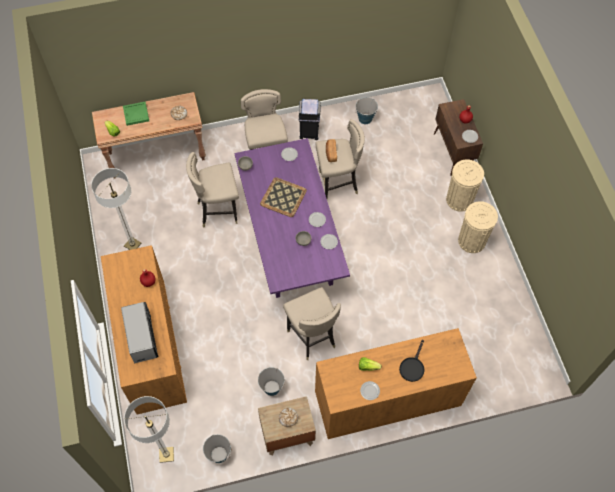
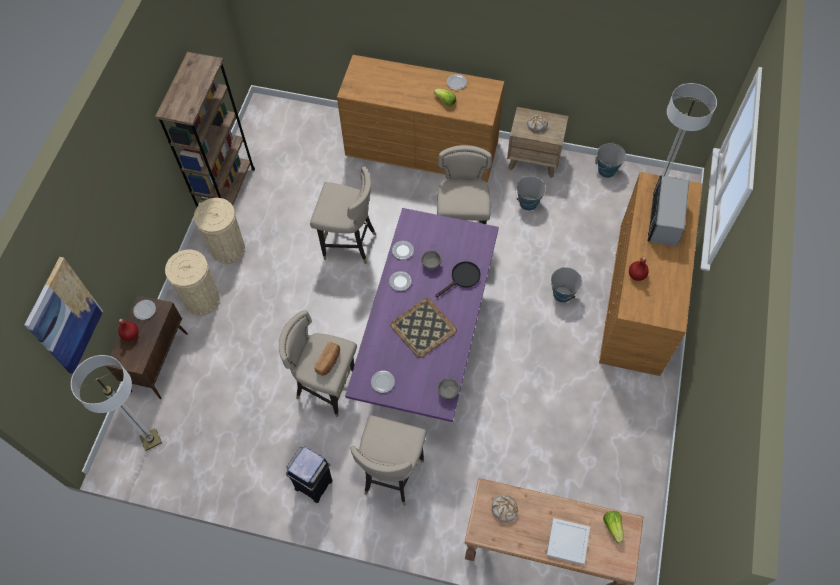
camera: 150 degrees left, 0 degrees up
(132, 245) = (621, 429): floor lamp -> floor lamp (150, 439)
(136, 114) = (567, 541): green tray -> white tray
(218, 211) = (494, 424): beige stool -> beige stool (349, 244)
(365, 118) = (227, 467): bucket -> bucket (562, 294)
(412, 366) = (403, 85): black frying pan -> black frying pan (462, 278)
(480, 53) = (64, 317): none -> picture
(507, 282) = (228, 193): none -> brown bookcase

